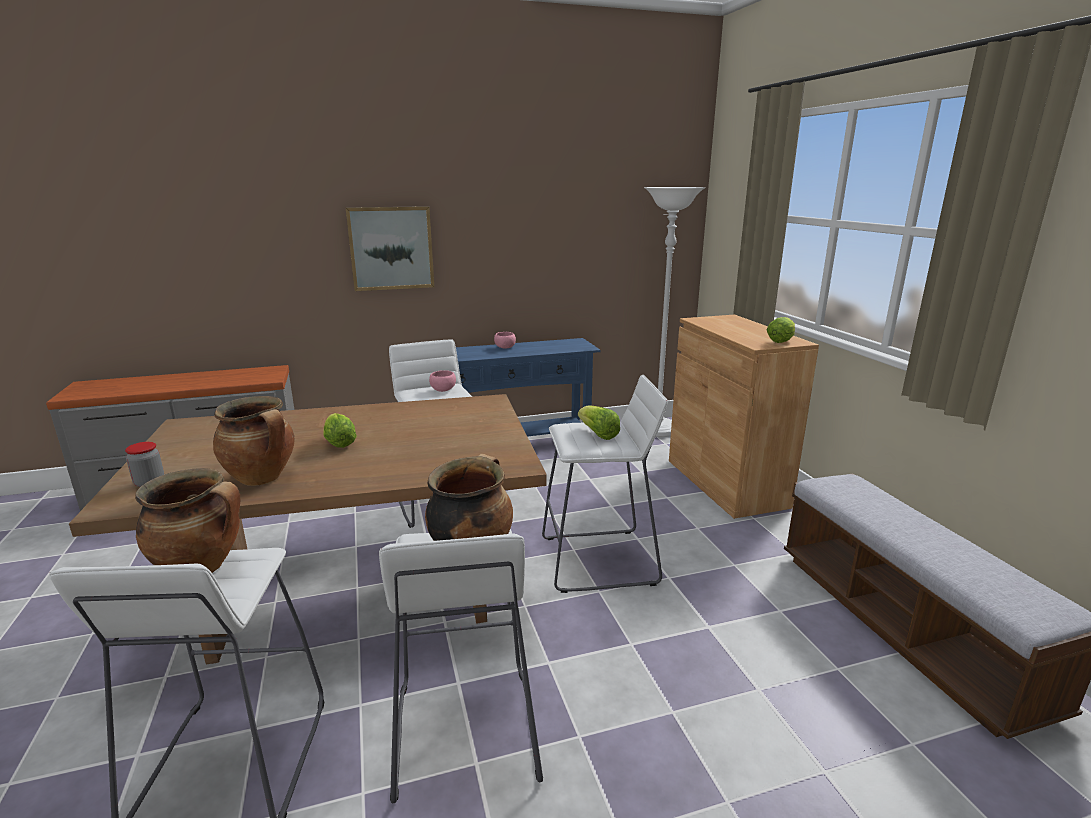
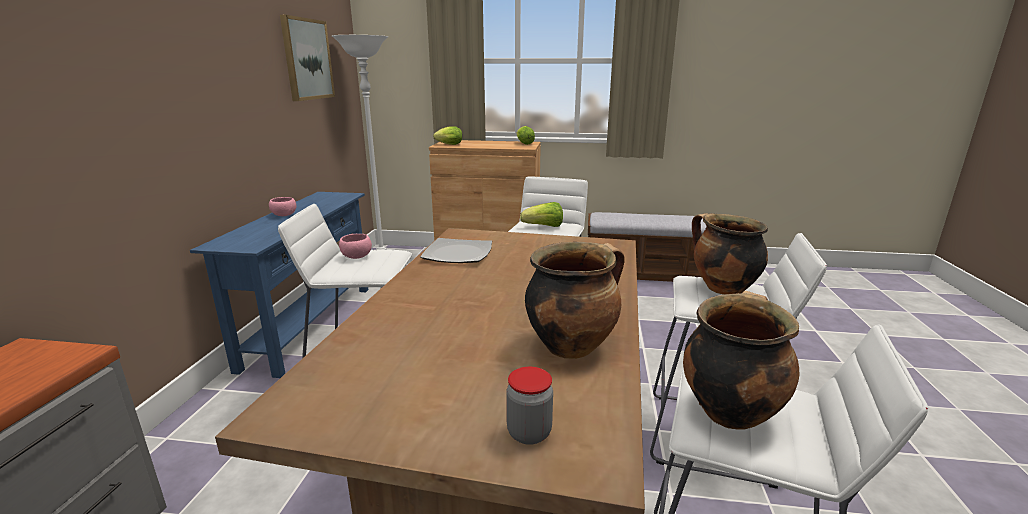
camera: 65 degrees left, 0 degrees up
(339, 442) = (499, 301): lettuce -> lettuce (448, 144)
(391, 248) = (133, 105): picture -> picture (307, 59)
(437, 410) = (457, 253): none -> plate

